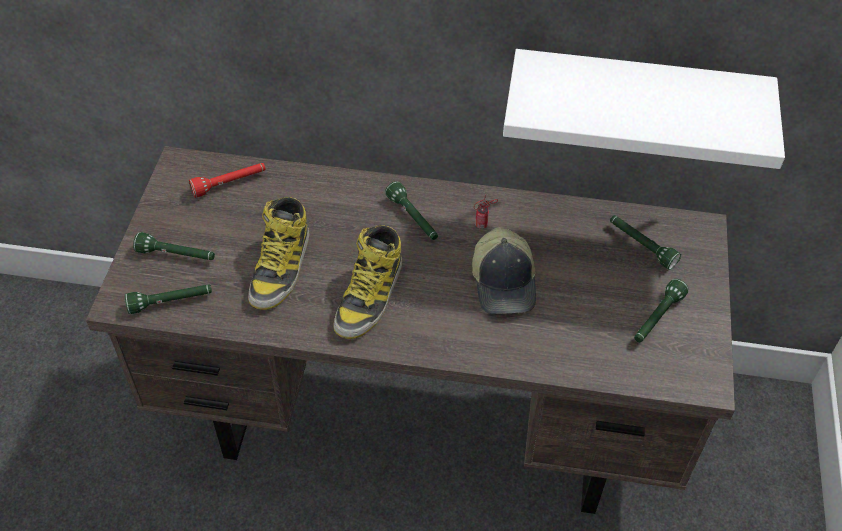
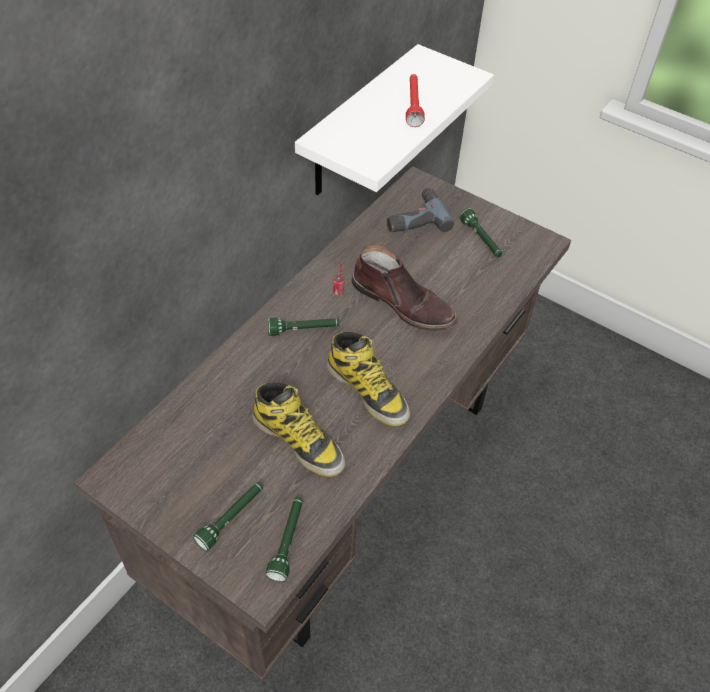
camera: 65 degrees left, 0 degrees up
(229, 184) = (169, 444): red flashlight -> red flashlight (413, 105)
(505, 283) = (404, 303): cap -> brown boot
(641, 246) = (414, 217): green flashlight -> power drill

